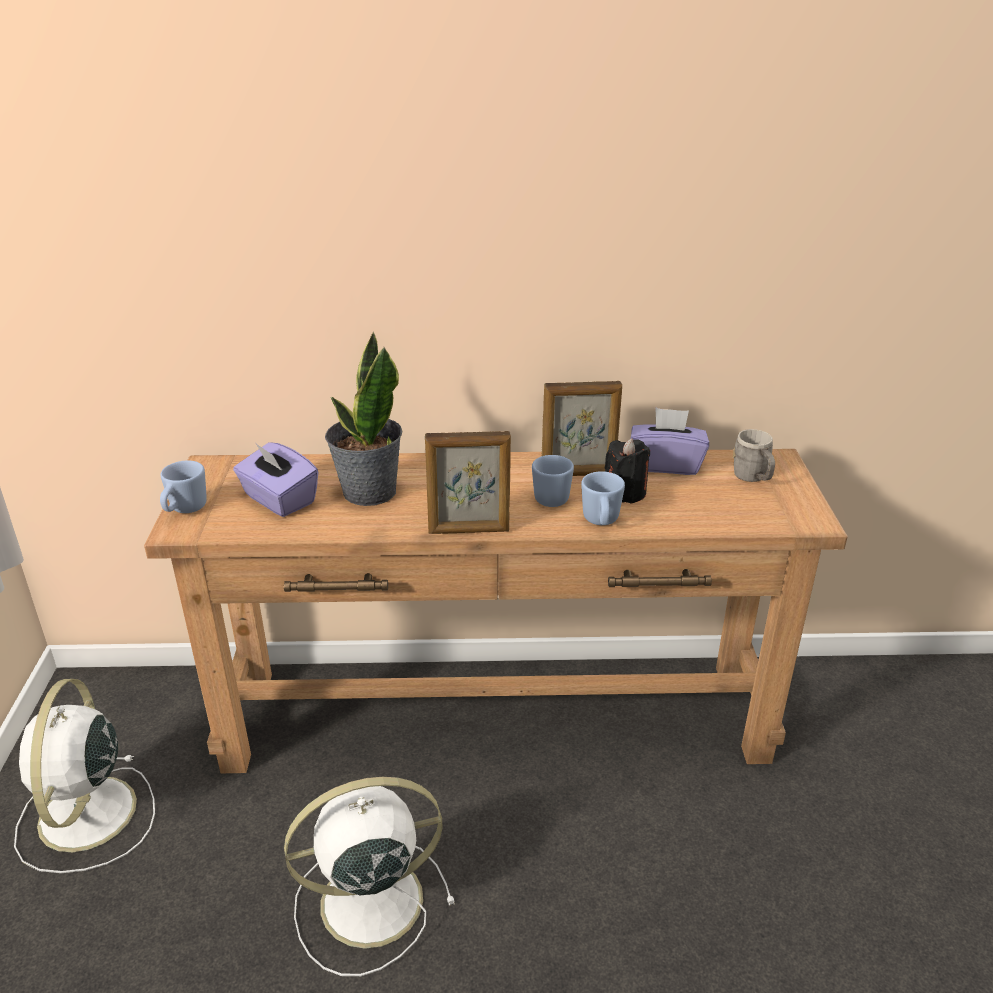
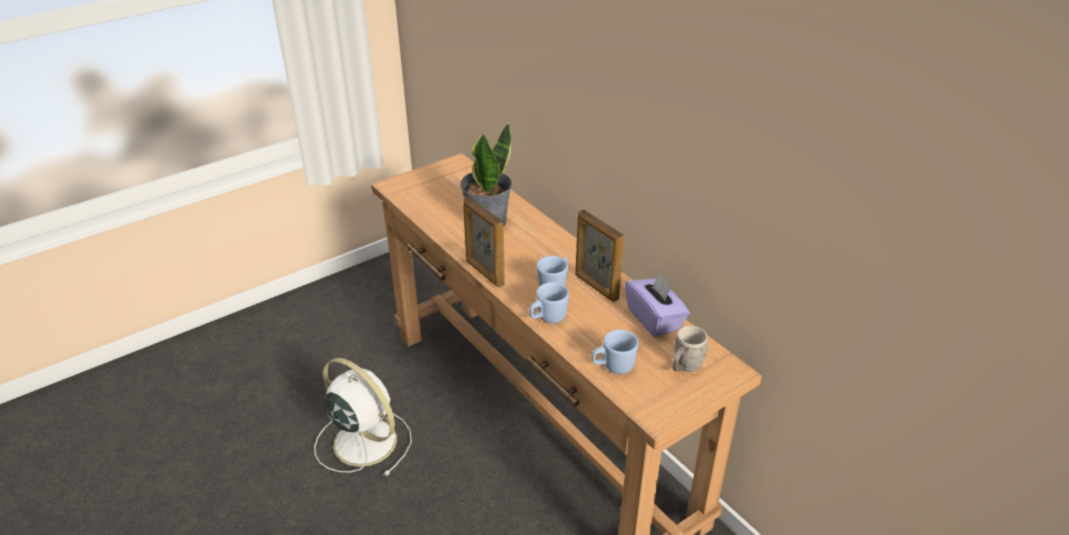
camera: 55 degrees right, 5 degrees up
(86, 817) = (339, 313): white fan -> none
(184, 510) = (410, 178): blue mug -> blue mug (613, 367)
(279, 500) = (448, 199): purple tissue box -> none
(625, 492) = (595, 315): black candle -> none

